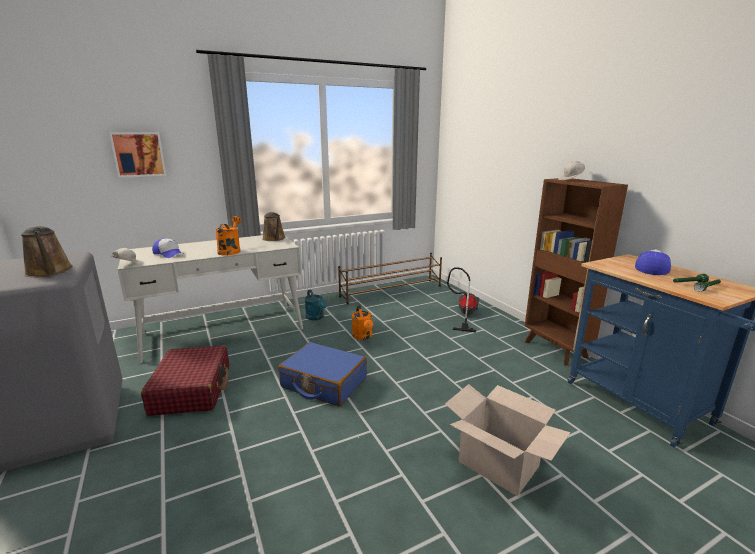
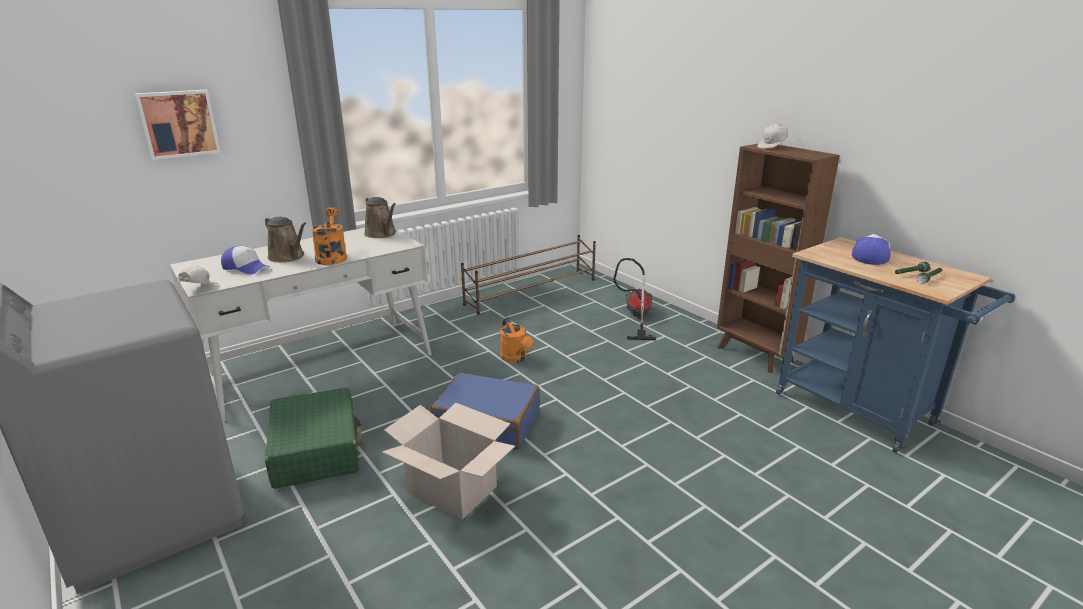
camera: 10 degrees left, 5 degrees up
(49, 272) = (147, 315): brown watering can -> brown watering can (288, 257)
(192, 390) = (316, 449): red suitcase -> green suitcase
(316, 317) = (443, 337): turquoise watering can -> none
(498, 464) = (719, 493): cardboard box -> cardboard box (451, 490)

